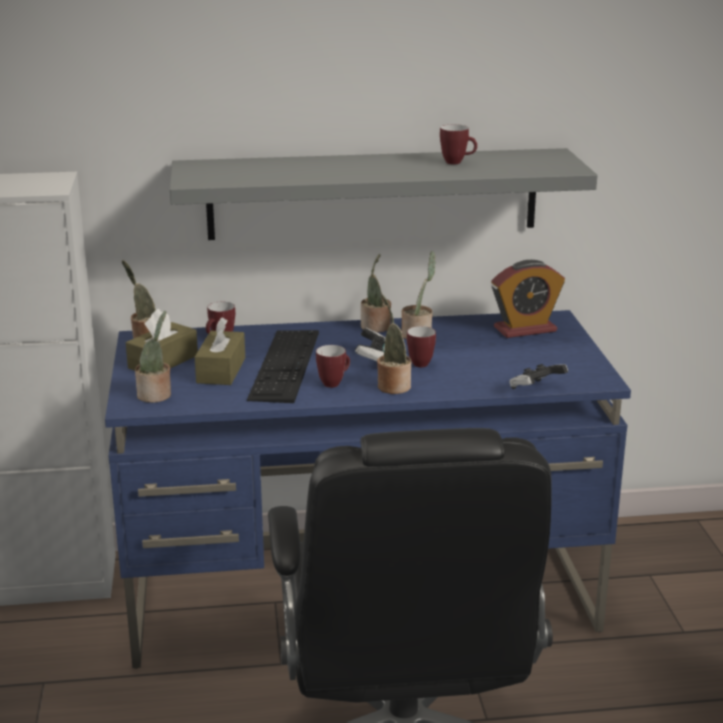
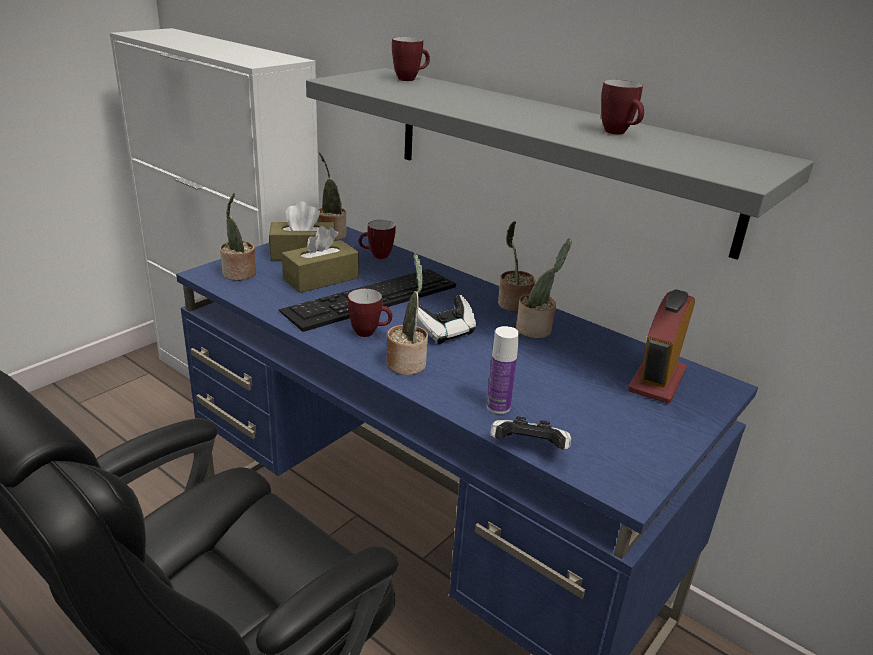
camera: 45 degrees right, 5 degrees up
(421, 362) = (479, 356): mug -> mug (410, 79)
(483, 380) = (498, 407): none -> bottle
(525, 329) = (657, 380): alarm clock -> alarm clock turned 90 degrees clockwise

